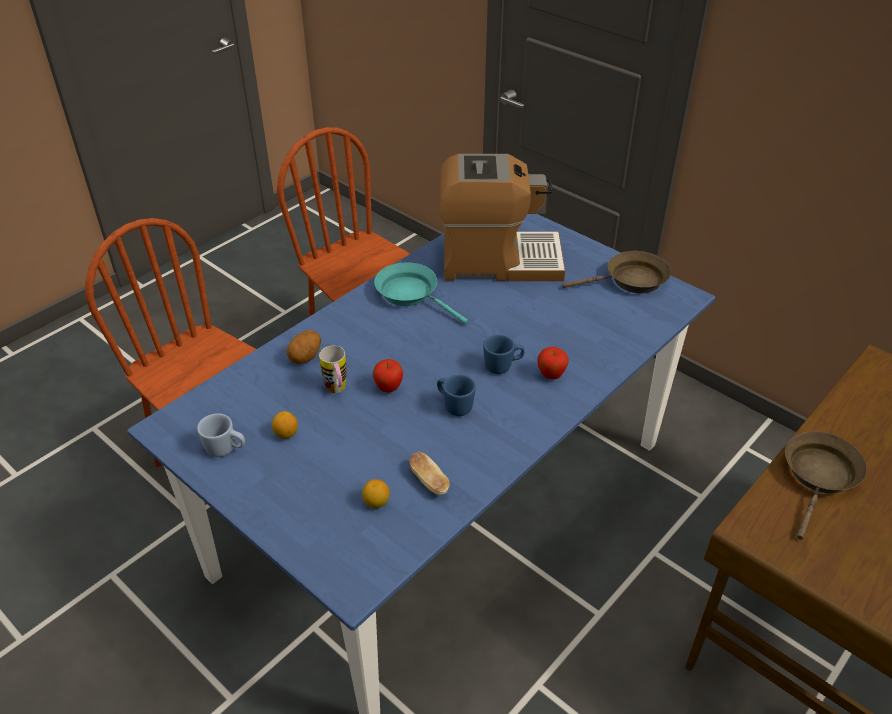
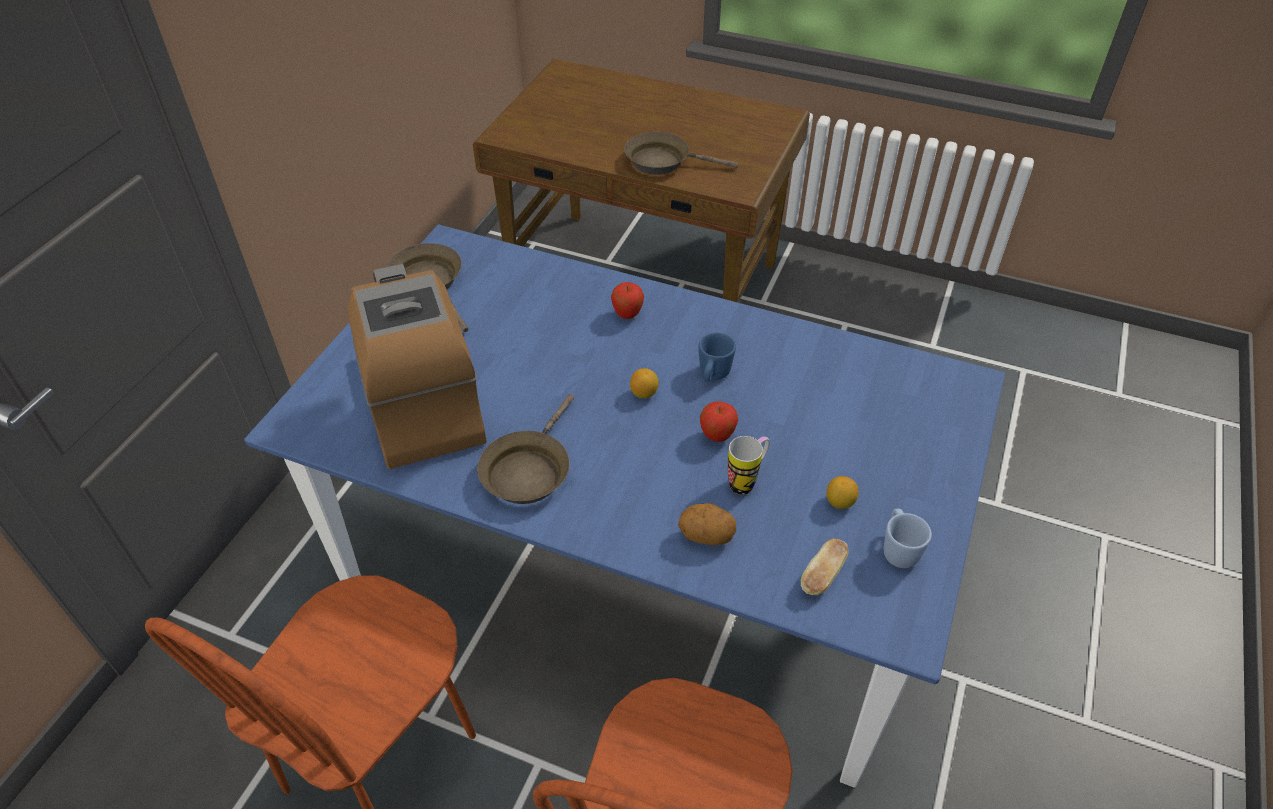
camera: 110 degrees left, 5 degrees up
(376, 502) = (875, 395): lemon -> lemon (644, 393)
(411, 294) = (528, 470): turquoise frying pan -> brown frying pan
(429, 481) = (825, 366): bread -> bread (822, 575)
(503, 366) = (631, 353): blue mug -> none

